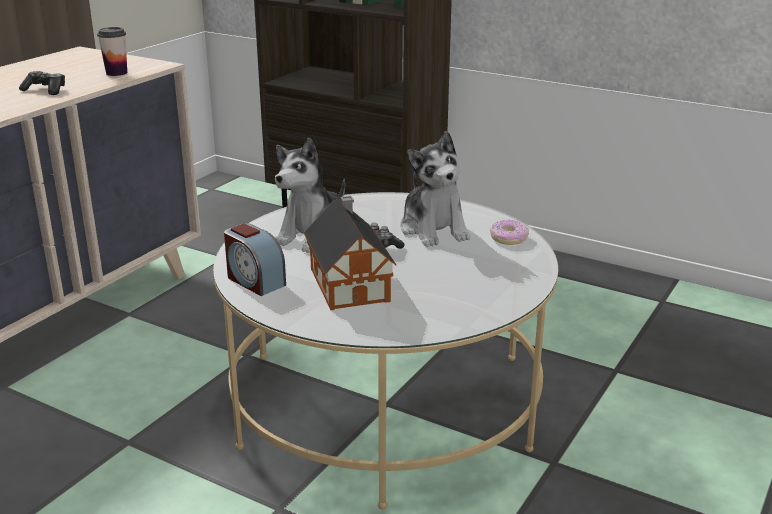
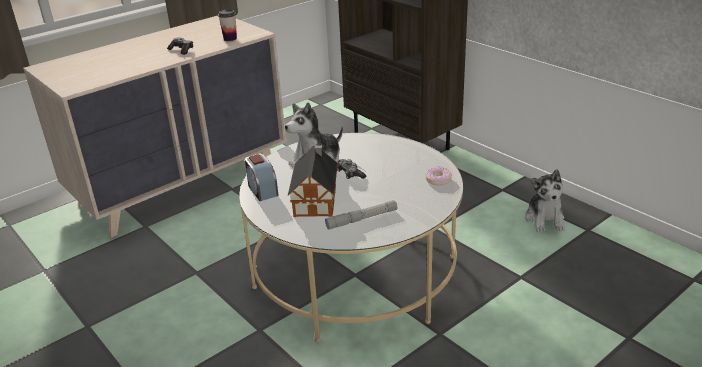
camera: 20 degrees right, 5 degrees up
(434, 229) = (394, 166): plush toy -> plush toy (545, 219)
(437, 299) = (361, 219): none -> grey flashlight

